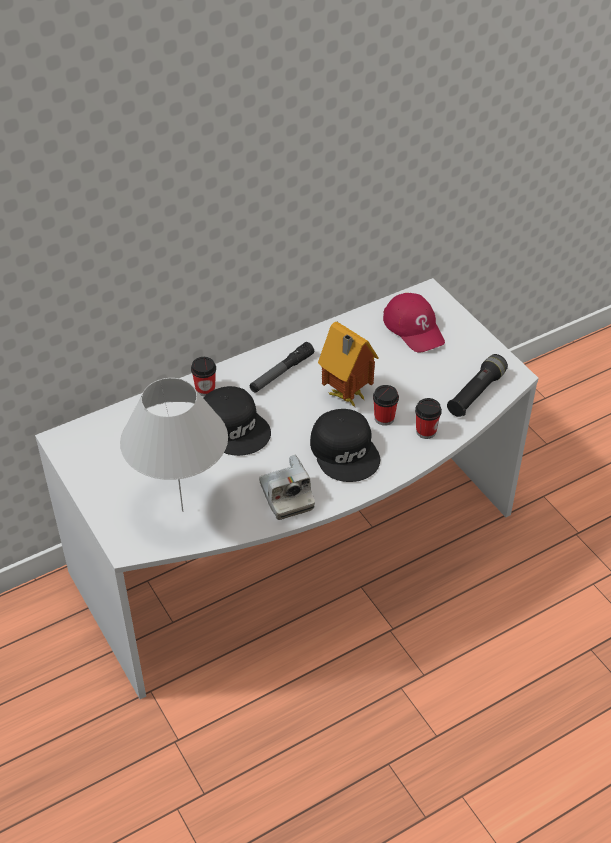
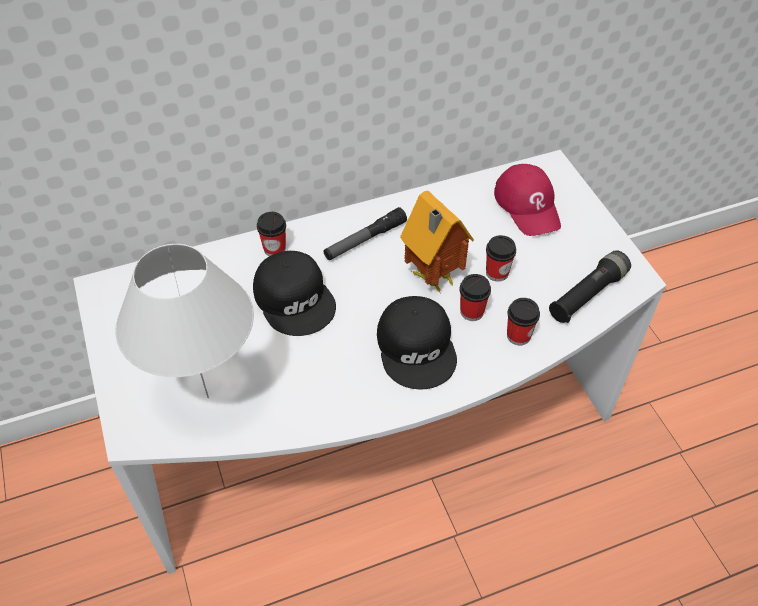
camera: 10 degrees right, 5 degrees up
(286, 496) = (334, 396): camera -> none
(398, 385) = (497, 273): none -> cup

